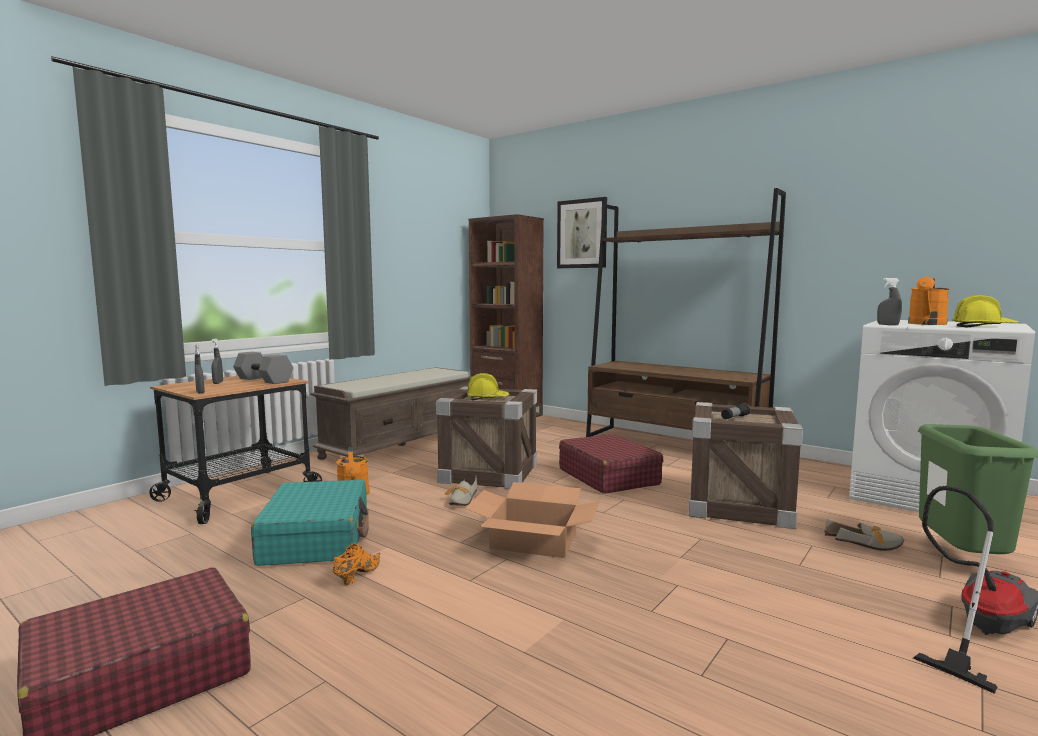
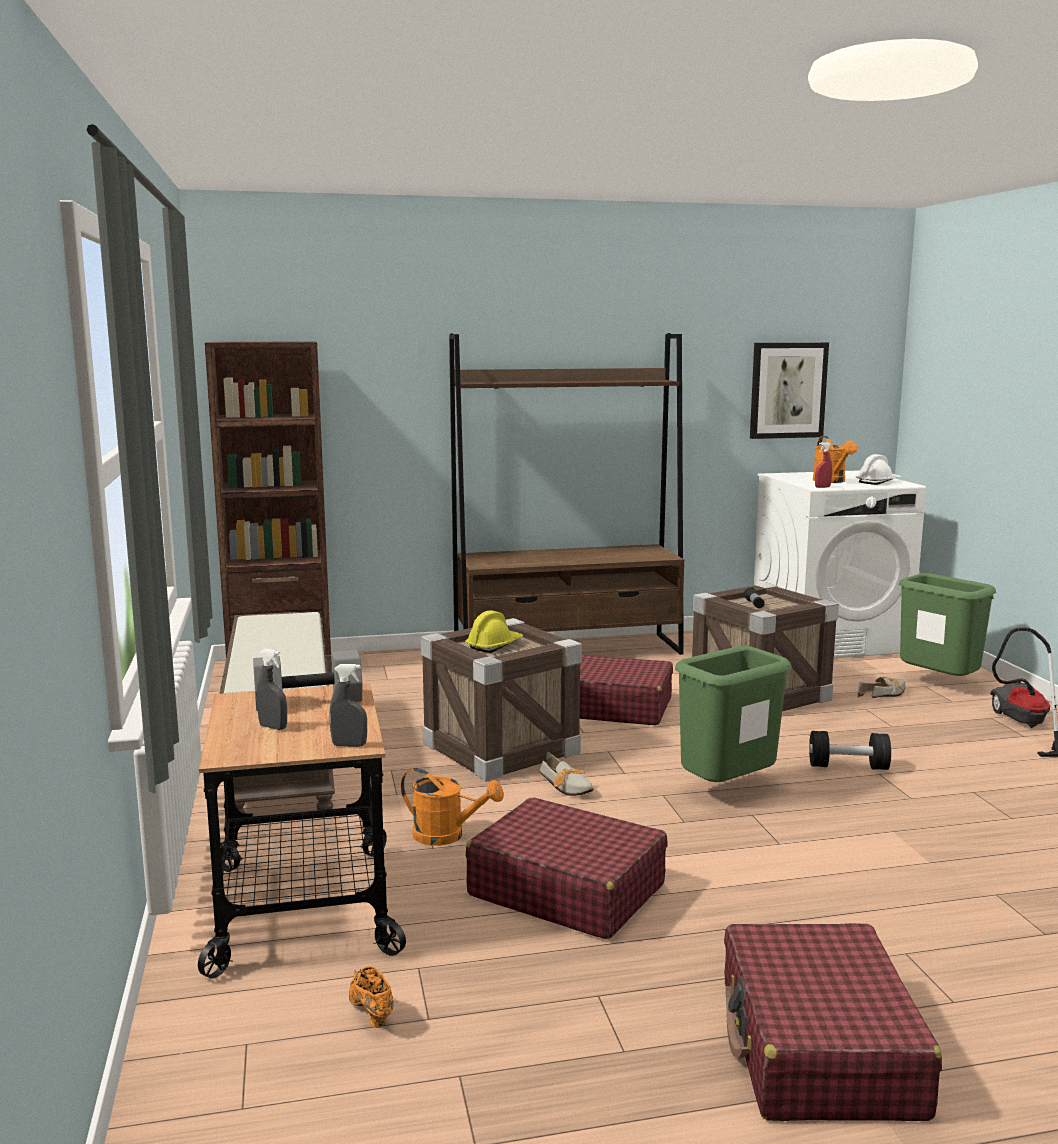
camera: 50 degrees left, 5 degrees up
(316, 538) = (566, 889): turquoise suitcase -> red suitcase
(356, 576) = (705, 891): orange shoe -> orange shoe (370, 1012)
(533, 541) = (727, 791): cardboard box -> green trash can
(582, 234) = (388, 369): picture -> picture (787, 390)
(666, 569) = (848, 766): none -> black dumbbell
(888, 325) = (822, 487): grey spray bottle -> red spray bottle
(983, 327) = (878, 482): yellow hard hat -> white hard hat

